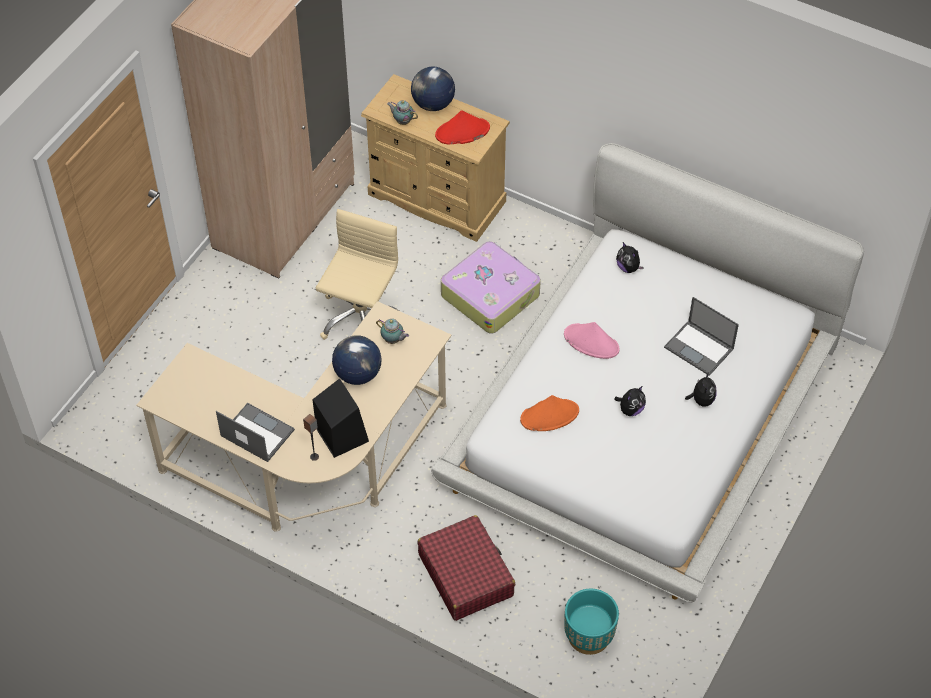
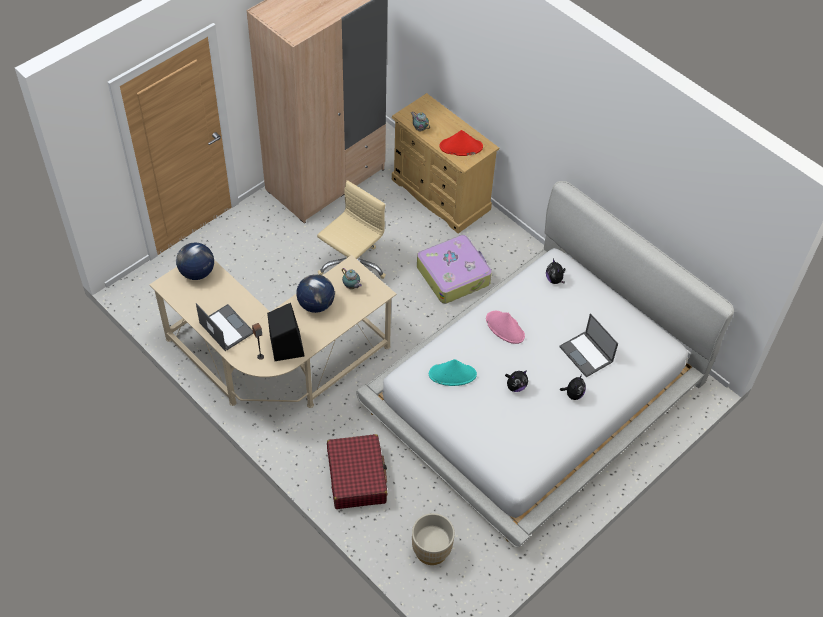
camera: 15 degrees right, 0 degrees up
(432, 104) = (447, 121): globe -> globe (197, 272)
(550, 415) = (452, 374): orange hat -> turquoise hat
(589, 635) = (431, 550): turquoise planter -> beige planter

